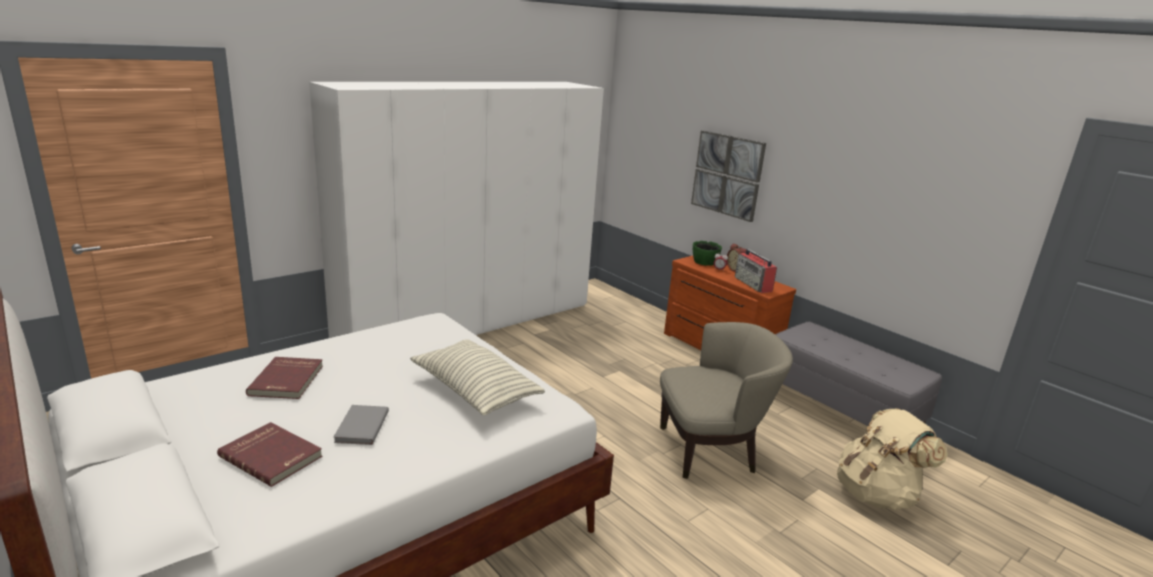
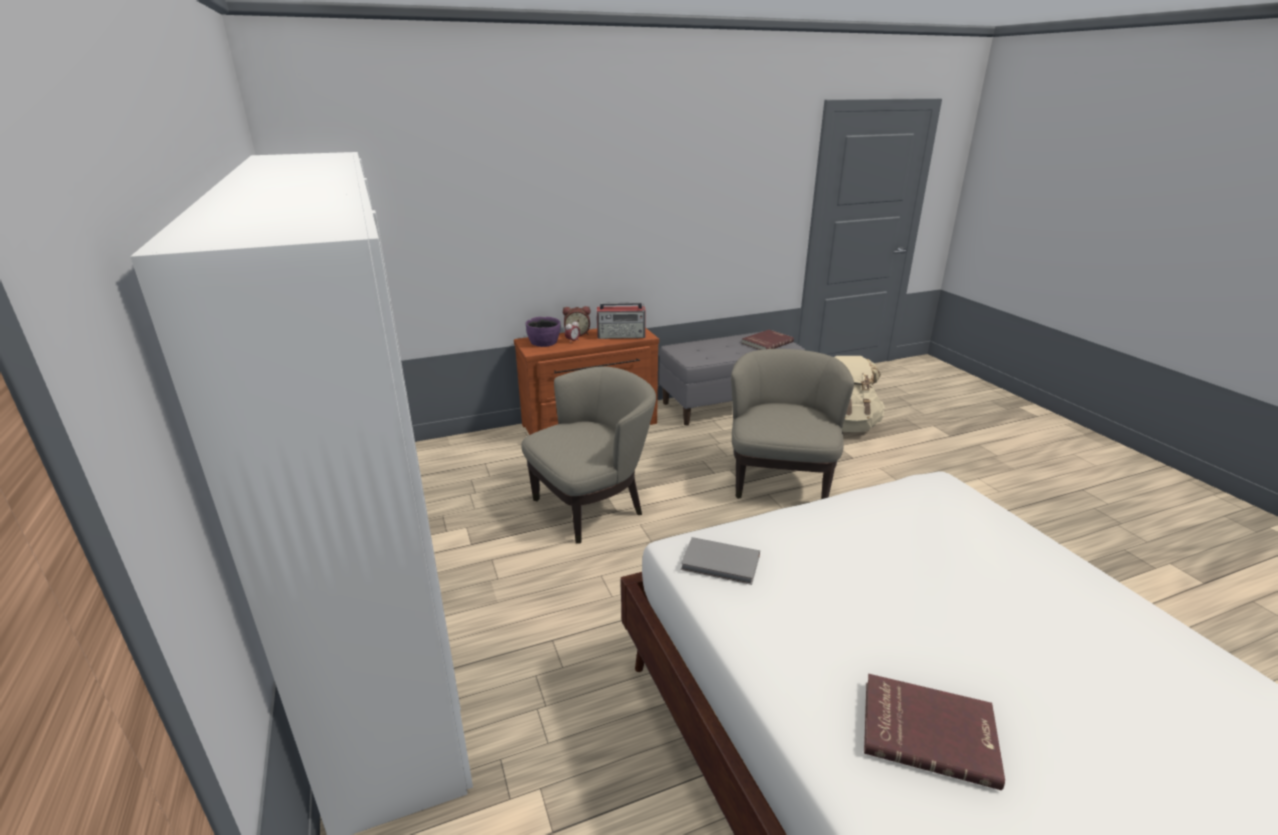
camera: 70 degrees left, 5 degrees up
(272, 456) = (1167, 738): red book -> red book (766, 342)
(360, 427) = (1048, 639): grey book -> grey book (721, 564)
(475, 391) = (918, 534): pillow -> none
(601, 366) = (592, 507): none -> beige armchair
(705, 262) = (544, 342): green bowl -> purple bowl
(727, 175) = (526, 233): picture -> none

